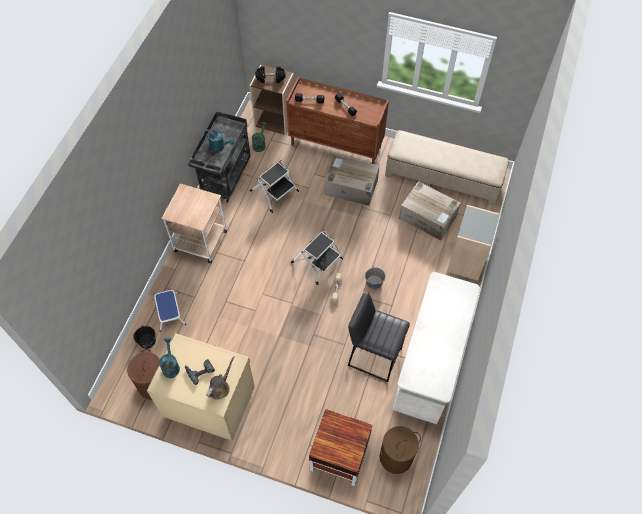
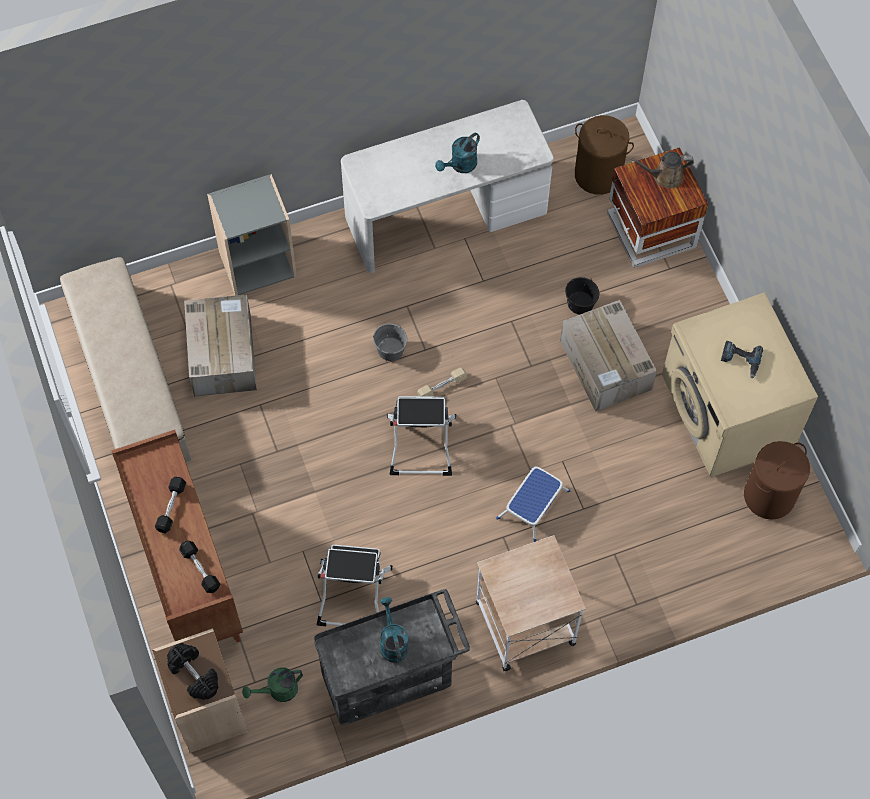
camera: 130 degrees left, 5 degrees up
(147, 341) = (727, 556): black bucket -> black bucket (580, 303)
(169, 312) = (664, 567): blue step ladder -> blue step ladder (533, 504)
(170, 365) = (766, 396): turquoise watering can -> turquoise watering can (460, 166)
(220, 387) = (736, 322): brown watering can -> brown watering can (665, 176)
(350, 186) = (252, 493): cardboard box -> cardboard box (606, 366)
(374, 356) = (497, 278): grey stool -> none

